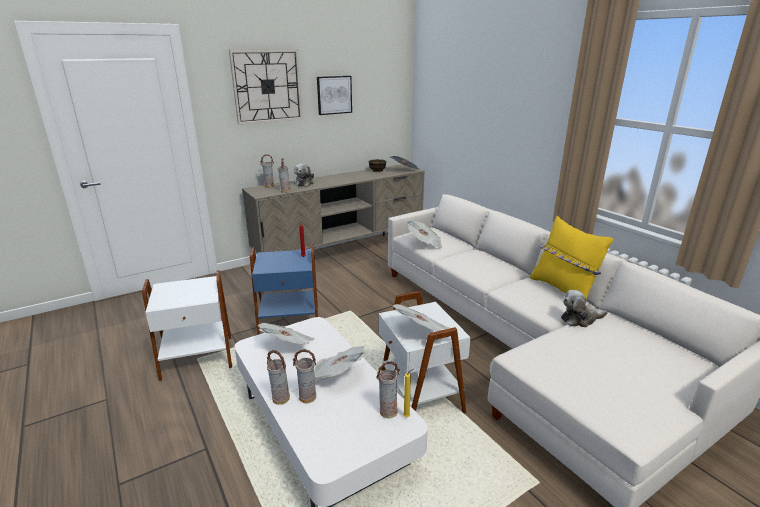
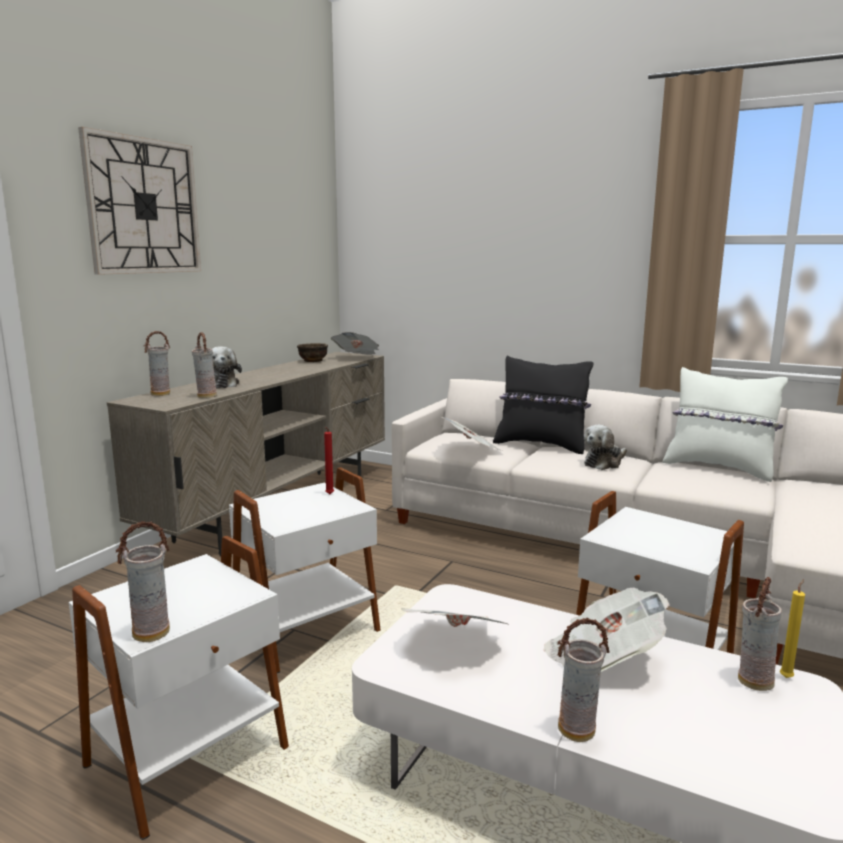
camera: 30 degrees left, 10 degrees down
(289, 321) = (308, 631): blue side table -> white side table
(307, 398) = (615, 710): vase -> vase (151, 634)
(334, 95) = (242, 233): picture -> none
(421, 331) = (678, 545): newspaper -> none
(472, 248) = (541, 445): none -> black pillow
(563, 290) = (719, 468): yellow pillow -> white pillow
(580, 319) = (786, 492): plush toy -> plush toy (604, 463)

